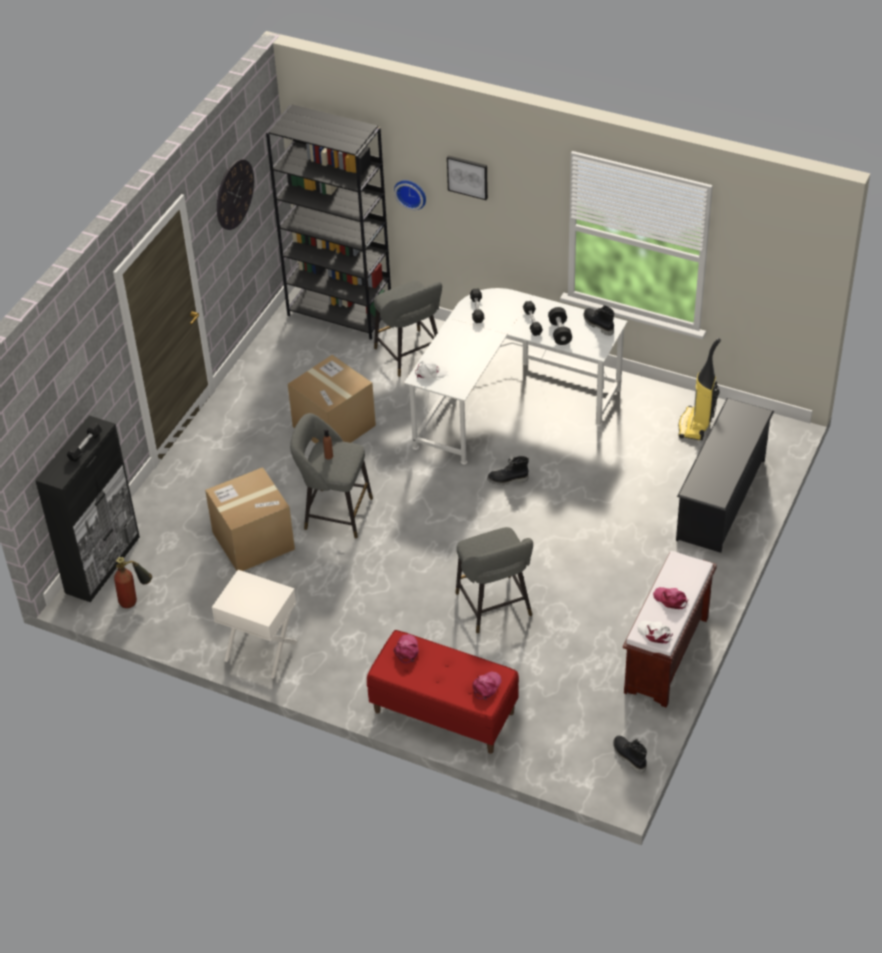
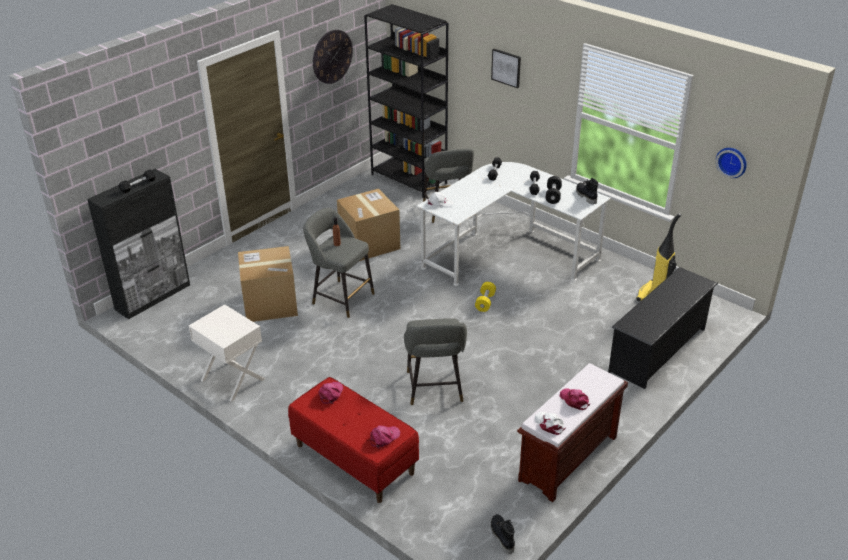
camera: 15 degrees right, 10 degrees down
(135, 599) = (161, 324): fire extinguisher -> none
(411, 193) = (466, 82): wall clock -> wall clock (732, 161)
(508, 480) = (485, 302): black boot -> yellow dumbbell

